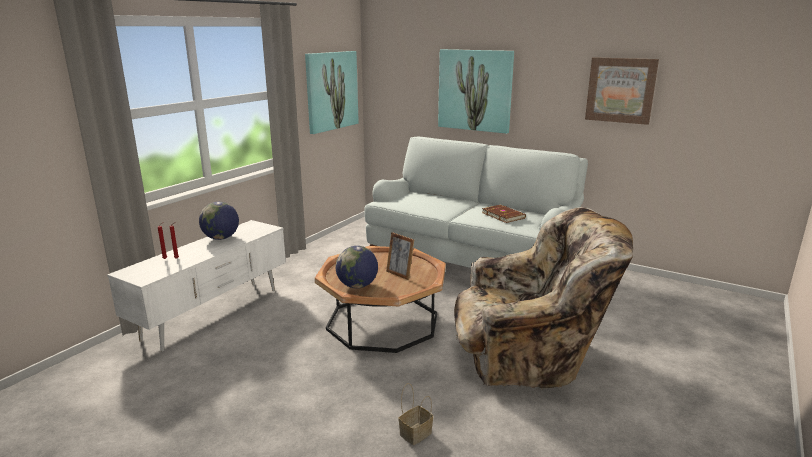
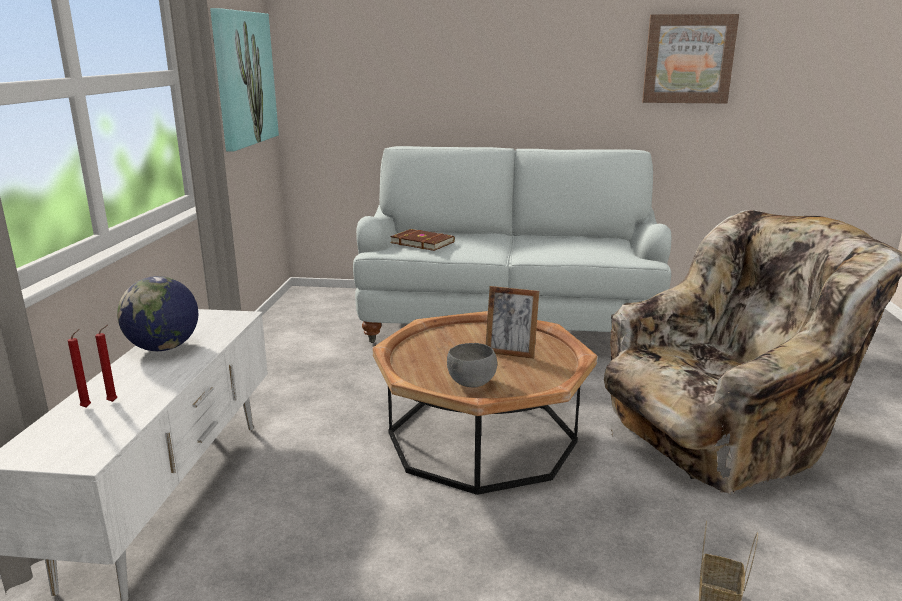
camera: 25 degrees left, 0 degrees up
(357, 286) = (471, 383): globe -> grey bowl
(475, 90) = (474, 71): picture -> none
(503, 215) = (578, 245): brown book -> brown book (422, 242)

